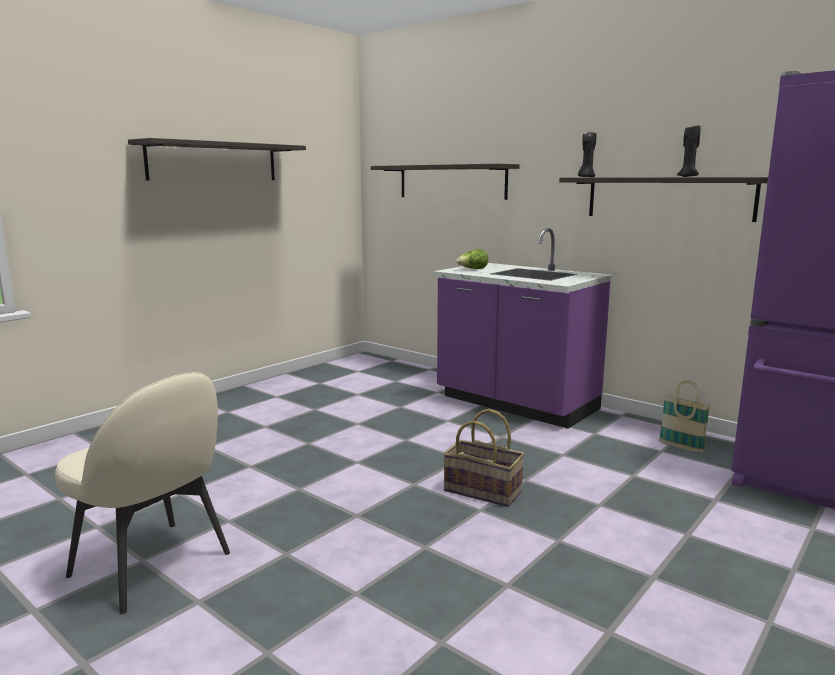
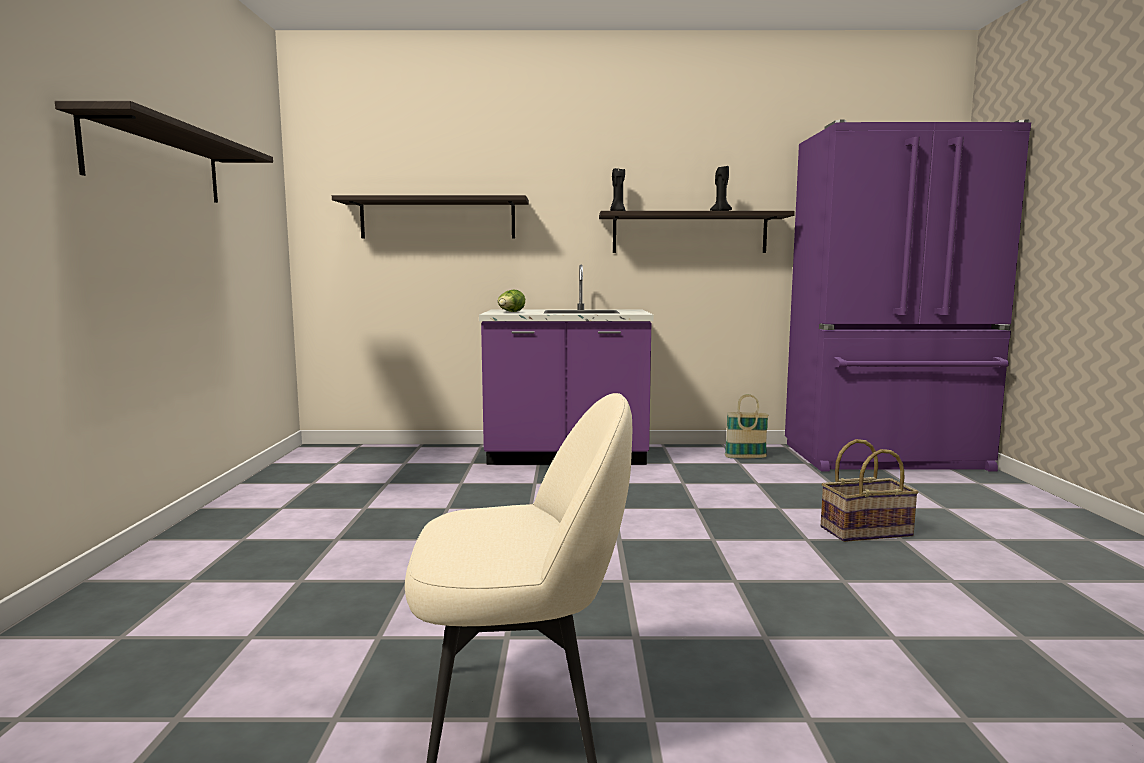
camera: 40 degrees left, 5 degrees down
(483, 491) = (684, 525): basket -> basket (865, 531)

